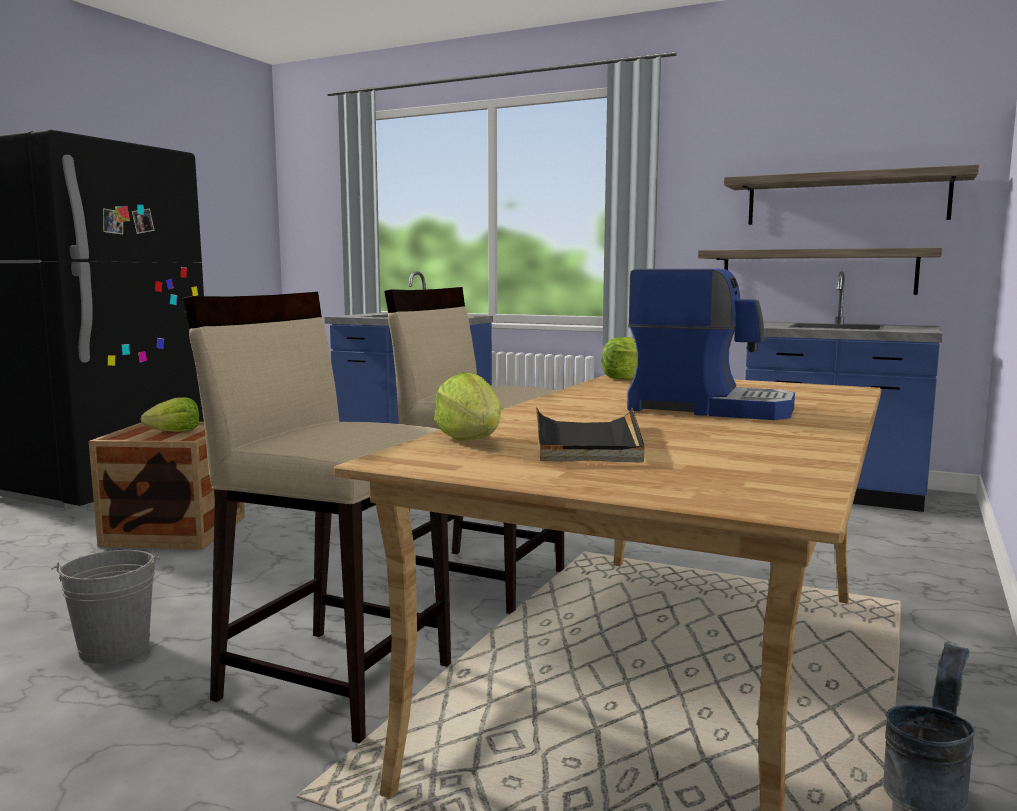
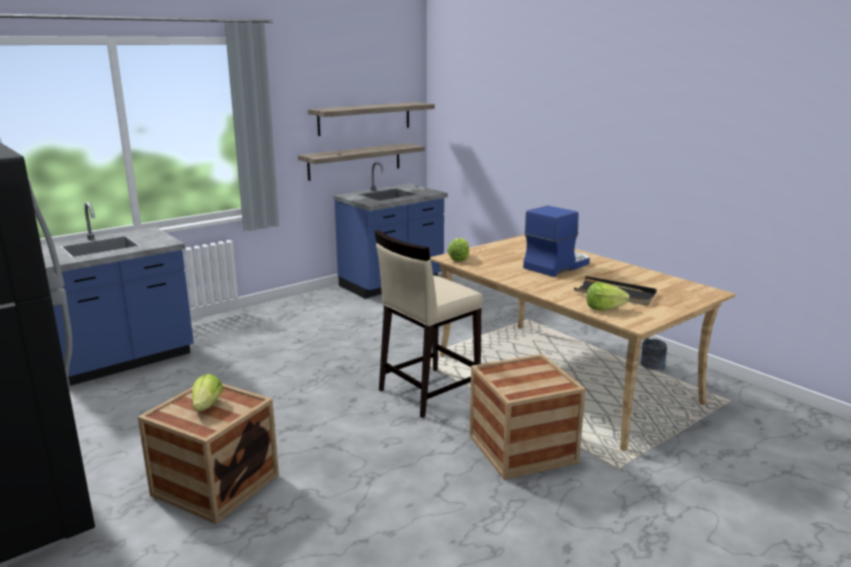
camera: 65 degrees left, 10 degrees up
(114, 648) = (439, 514): grey bucket -> none
(334, 679) = (522, 449): beige stool -> crate

